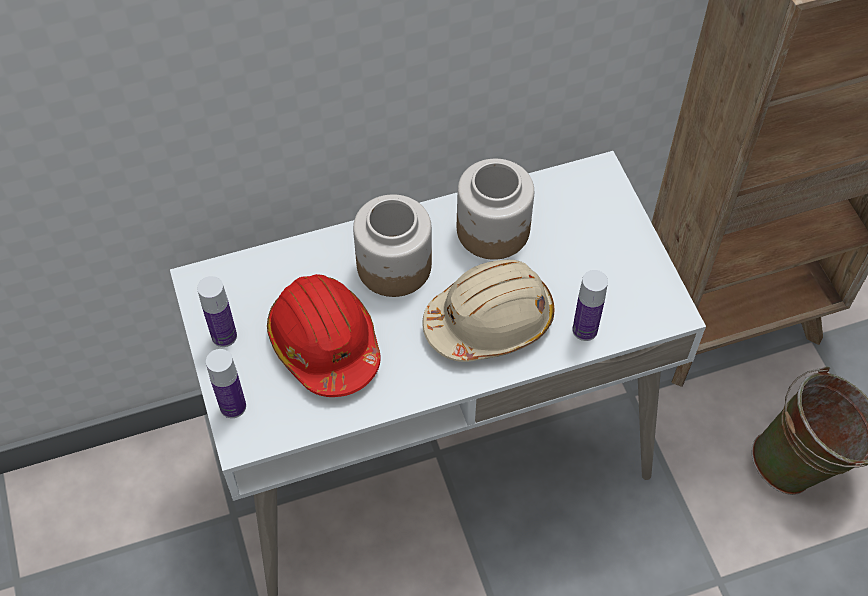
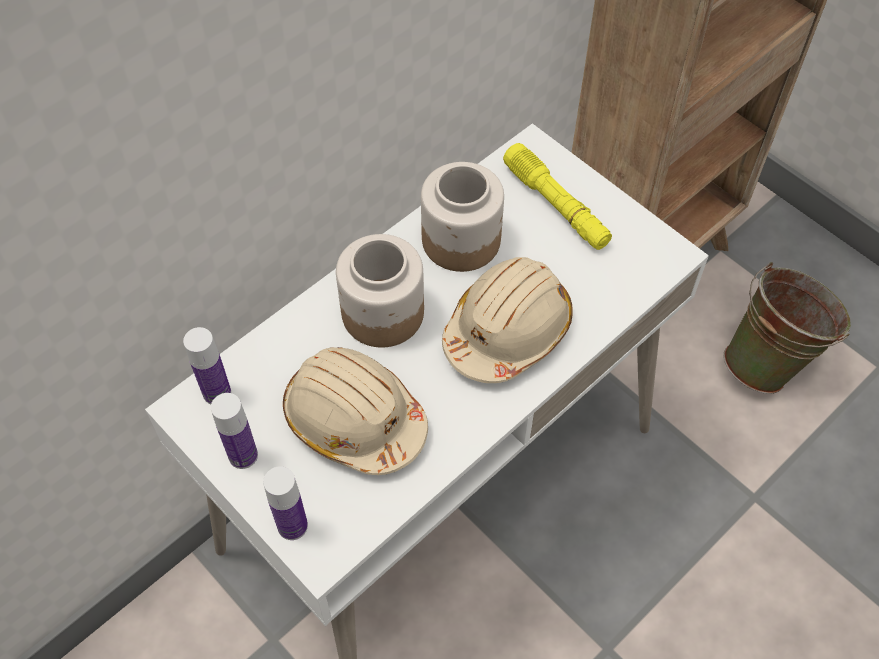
camera: 25 degrees left, 0 degrees up
(324, 343) = (354, 420): red hard hat -> beige hard hat
(585, 330) = (602, 303): bottle -> bottle (217, 392)
(592, 230) = (556, 205): none -> yellow flashlight

